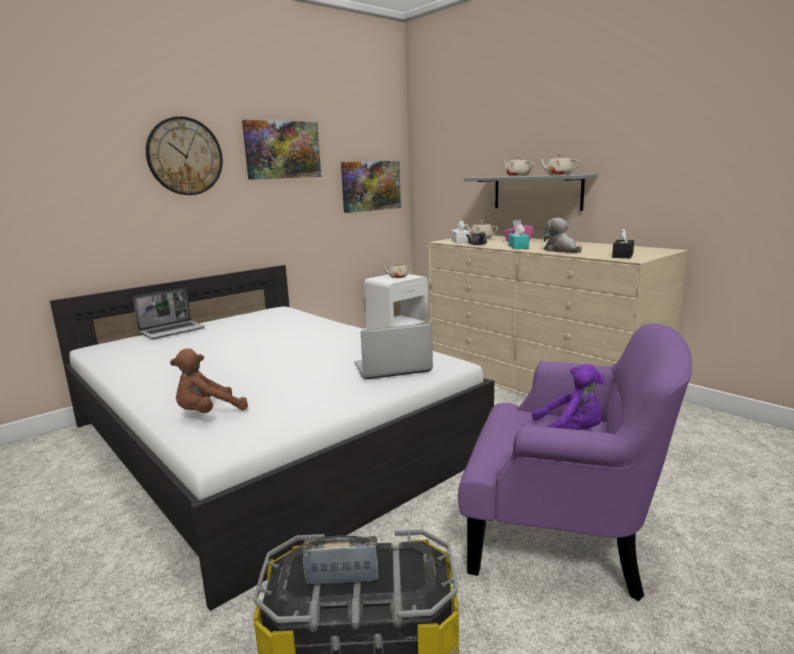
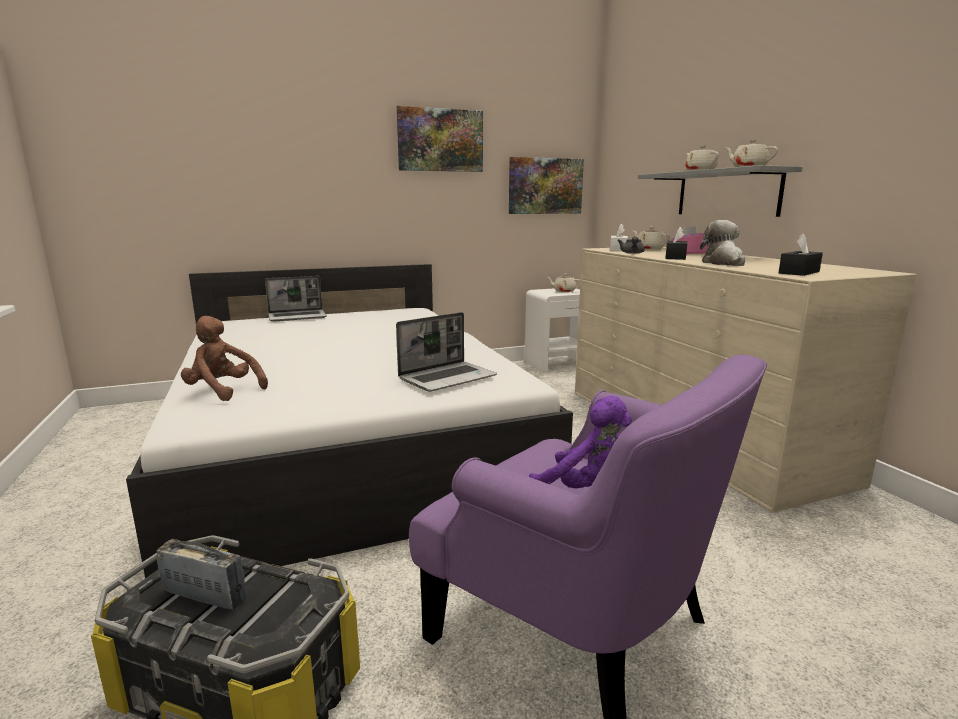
camera: 20 degrees right, 0 degrees up
(185, 156) = (332, 142): wall clock -> none
(208, 413) = (223, 391): brown plush toy -> brown plush toy turned 45 degrees clockwise
(391, 368) = (448, 378): laptop -> laptop turned 135 degrees clockwise
(518, 247) = (675, 257): turquoise tissue box -> black tissue box

